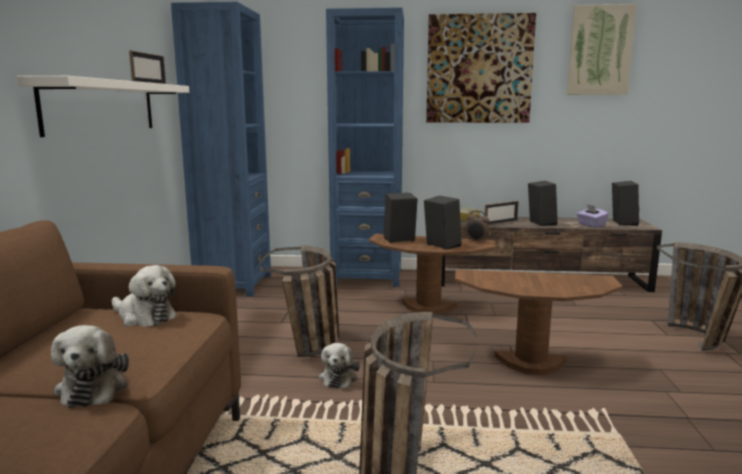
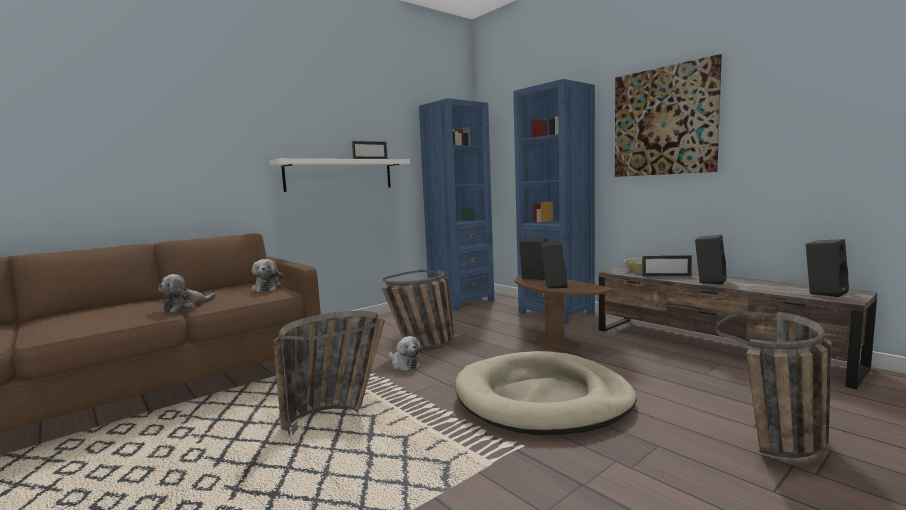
camera: 45 degrees right, 5 degrees down
(338, 377) = (404, 364): plush toy -> plush toy turned 90 degrees counterclockwise
(476, 241) = (593, 287): alarm clock -> none
(531, 363) = (542, 399): brown side table -> beige dog bed
(591, 225) = (768, 289): purple tissue box -> none
(600, 50) = (806, 81): picture -> none

